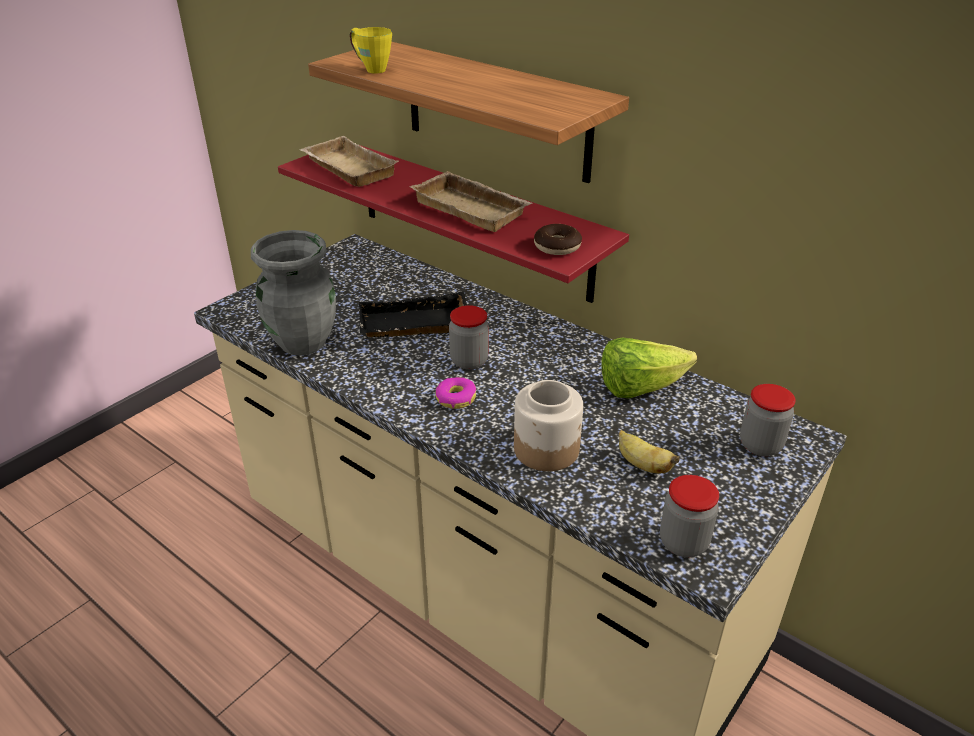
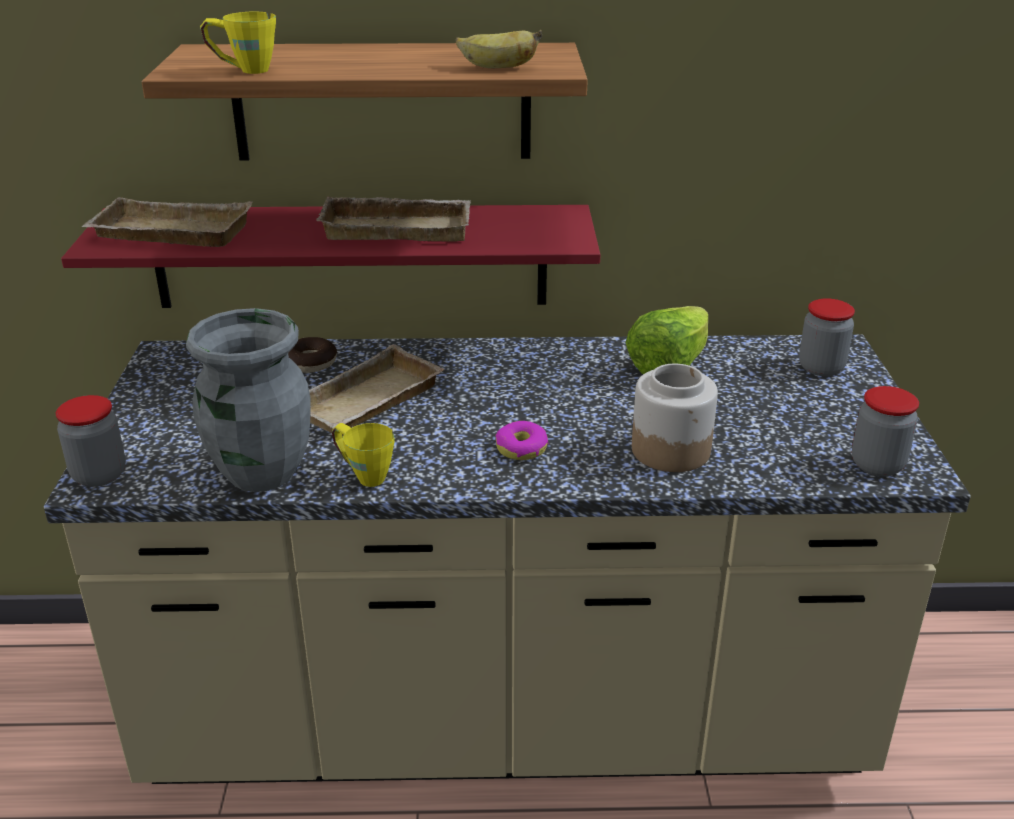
camera: 40 degrees left, 5 degrees down
(348, 370) = (363, 475): none -> yellow mug
(413, 326) = (368, 403): black tray -> beige tray
(469, 361) = (481, 410): jar -> jar (99, 475)
(557, 247) = (547, 234): donut -> donut (310, 363)
(642, 465) = (762, 424): banana -> banana (497, 67)

